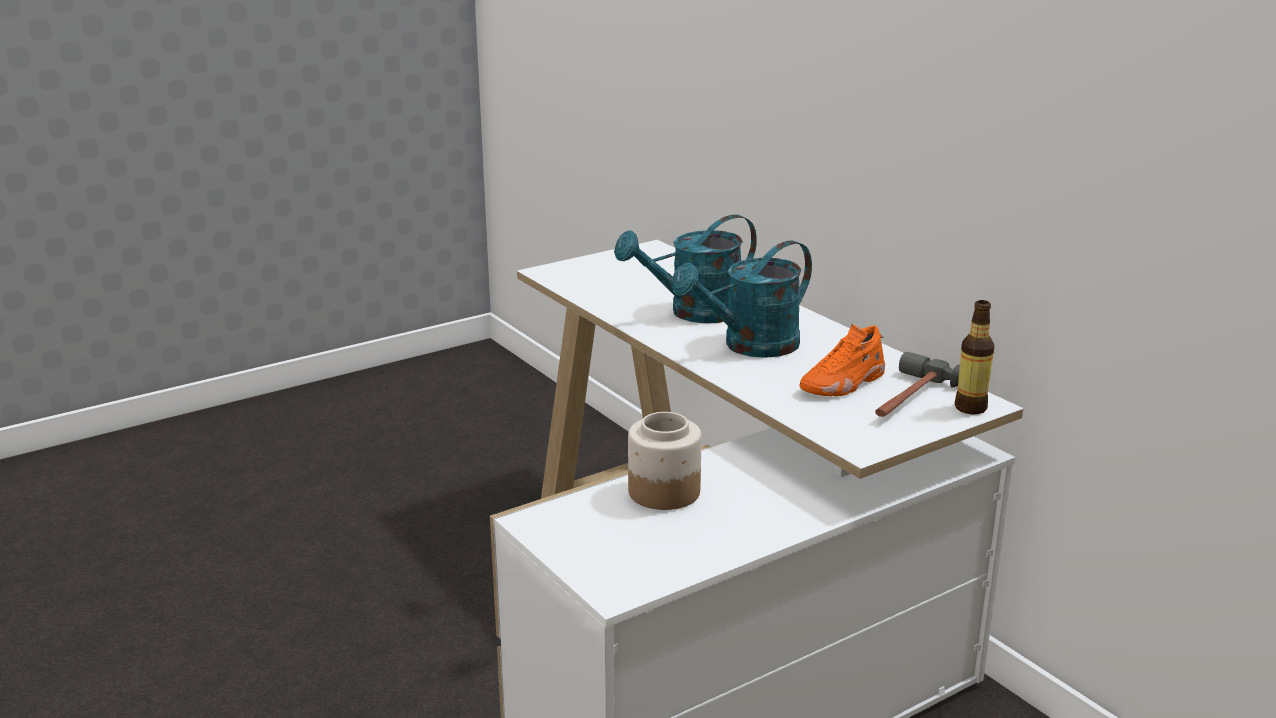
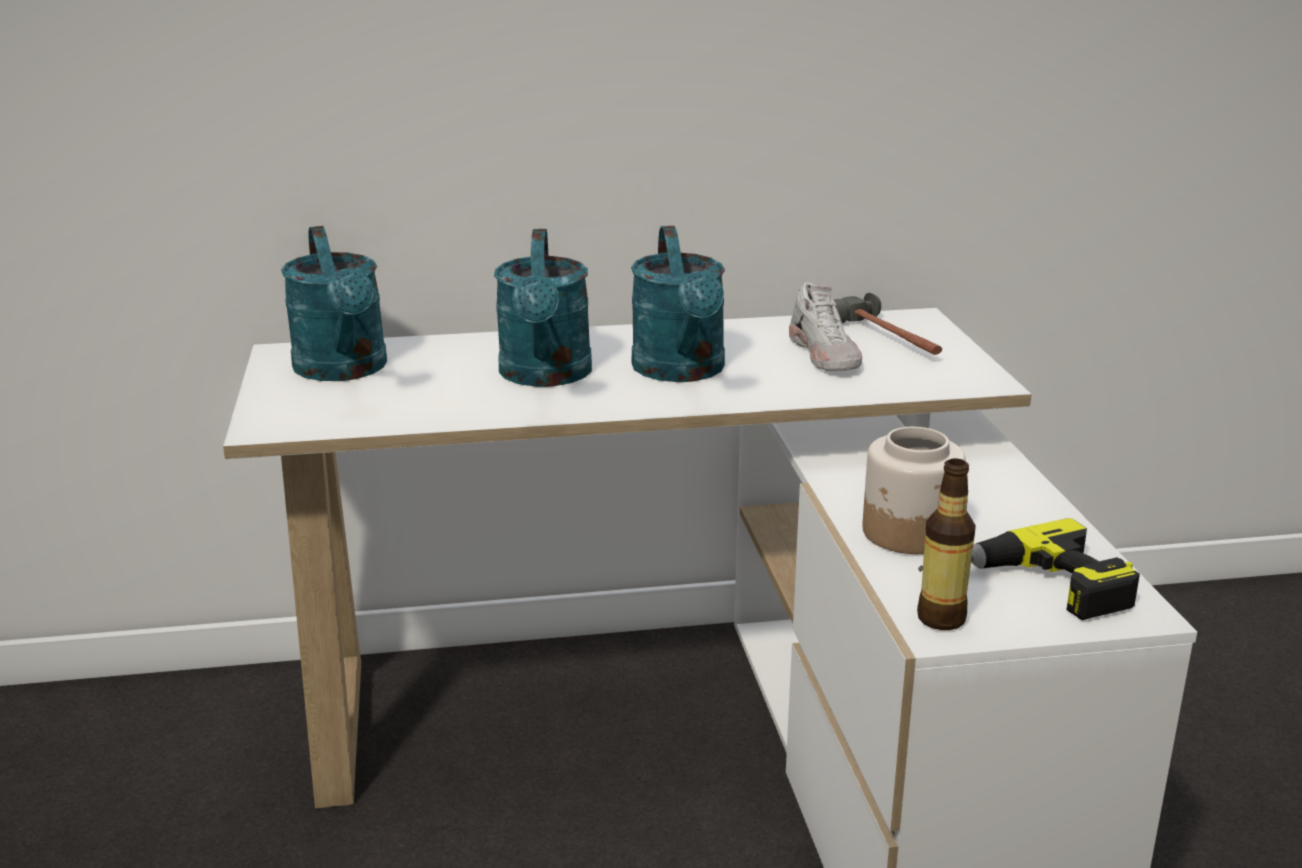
camera: 65 degrees left, 0 degrees up
(615, 546) = (1029, 590): none -> power drill
(642, 267) = (344, 370): none -> turquoise watering can
(843, 384) = (825, 355): orange shoe -> white shoe
(970, 408) = (924, 323): bottle -> bottle (941, 619)

